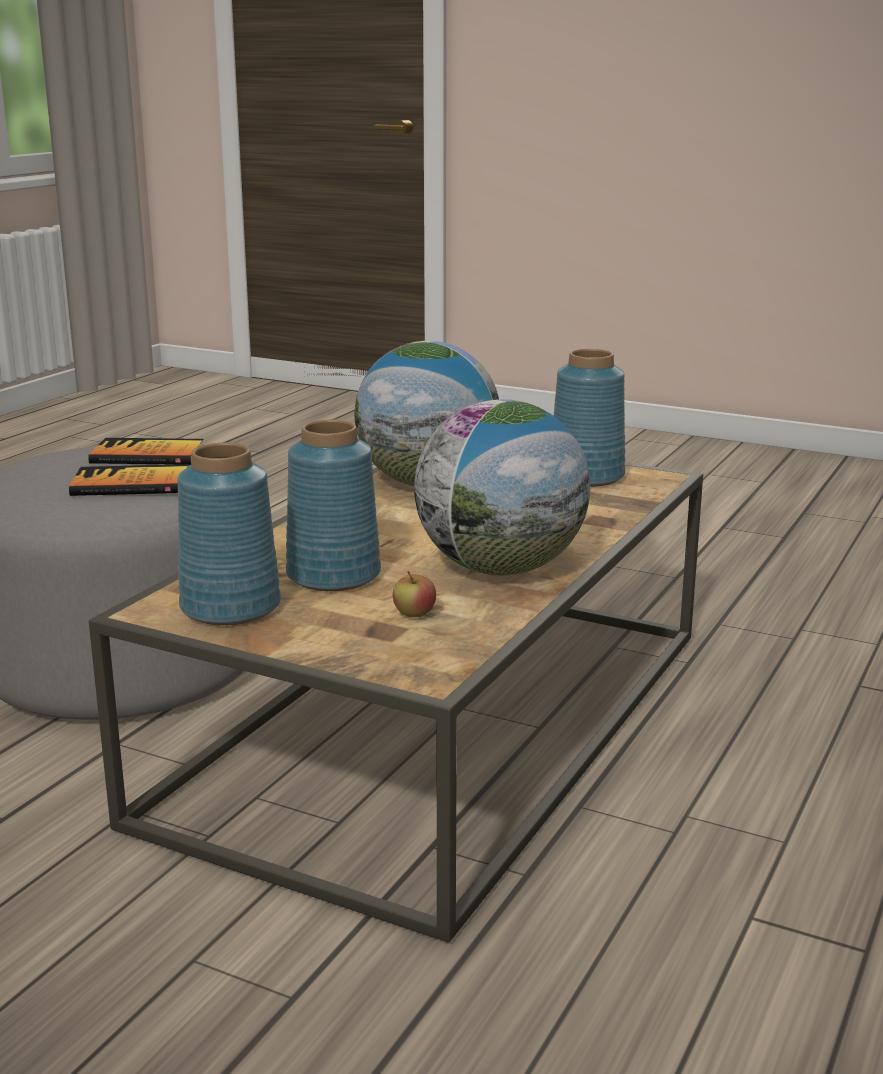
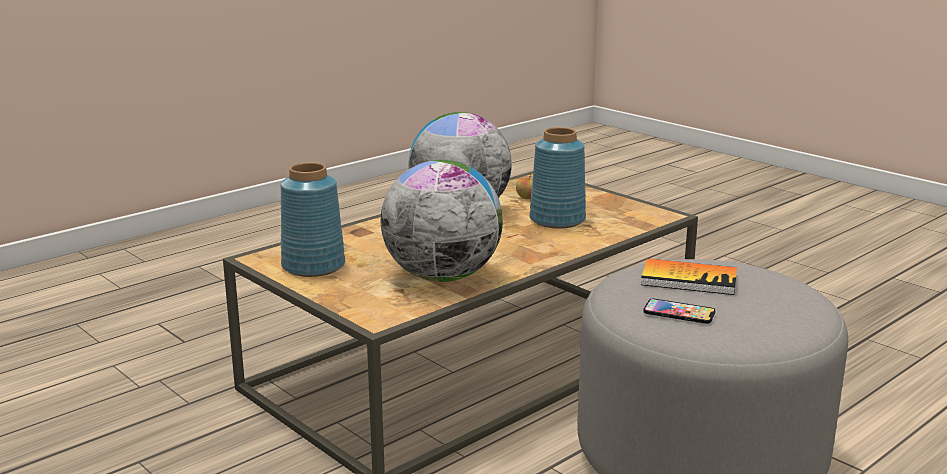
camera: 160 degrees left, 0 degrees up
(147, 455) = (679, 313): book -> phone
(229, 608) = (621, 211): blue vase -> none

